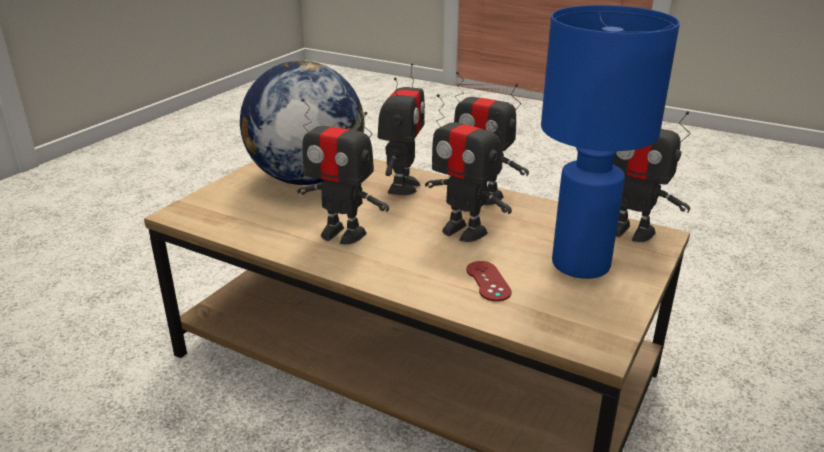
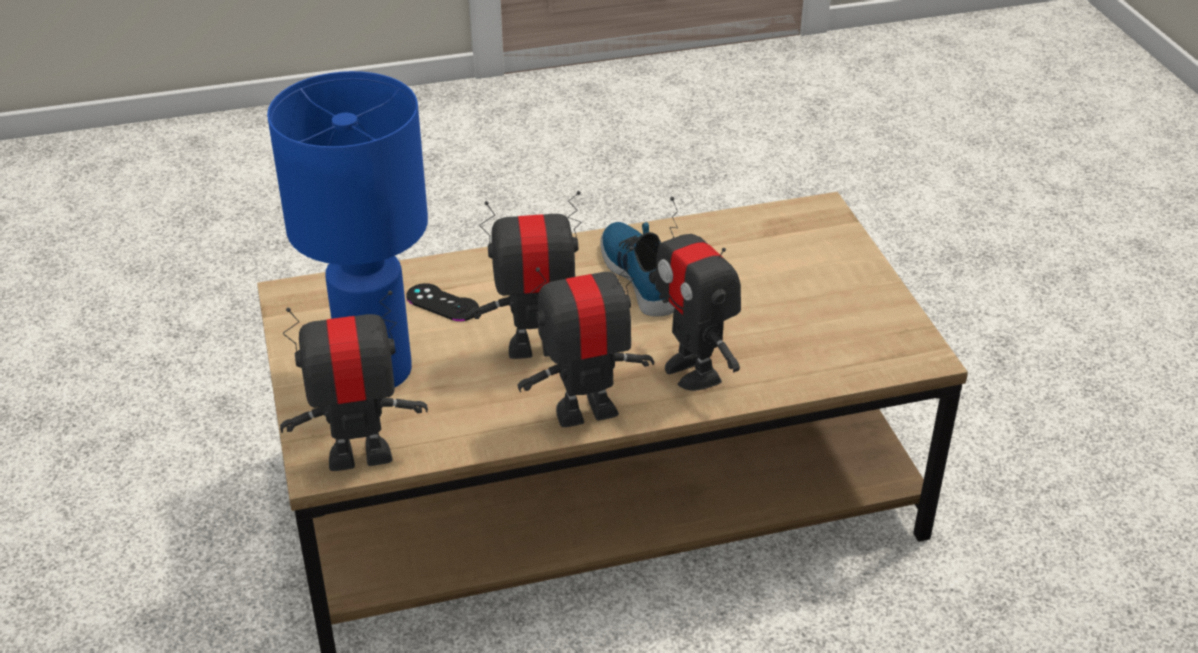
camera: 135 degrees right, 10 degrees up
(306, 179) = (808, 316): globe -> none
(342, 234) = (641, 275): toy robot -> shoe
(488, 281) = (442, 303): red game controller -> black game controller

